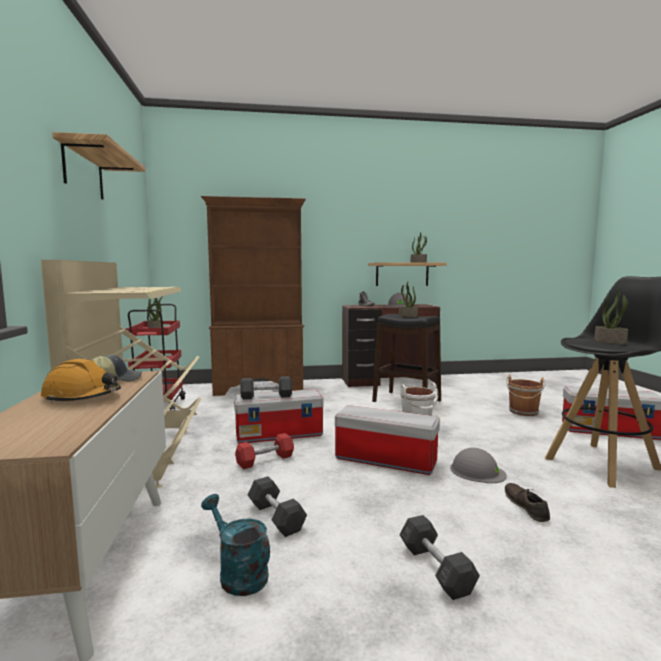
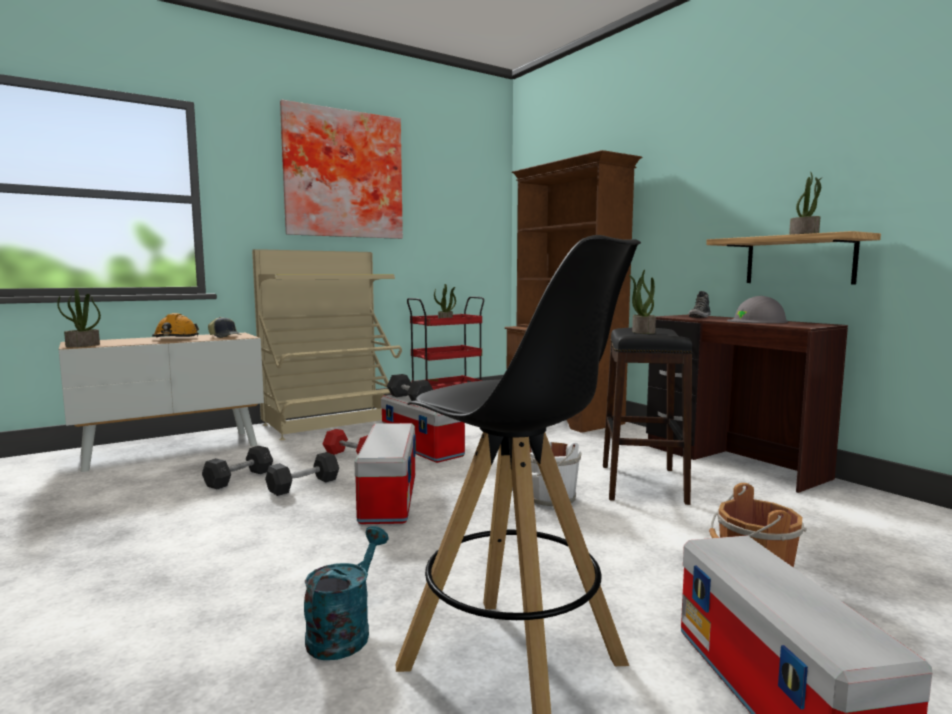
camera: 65 degrees right, 0 degrees up
(83, 171) = (343, 175): shelf -> picture
(238, 573) = (157, 483): turquoise watering can -> turquoise watering can (344, 631)
(436, 569) = (152, 545): grey dumbbell -> grey dumbbell (303, 485)
(477, 471) = (390, 550): grey hard hat -> none
(526, 506) = (293, 587): brown shoe -> none
(610, 342) = (491, 389): potted plant -> potted plant (83, 345)

